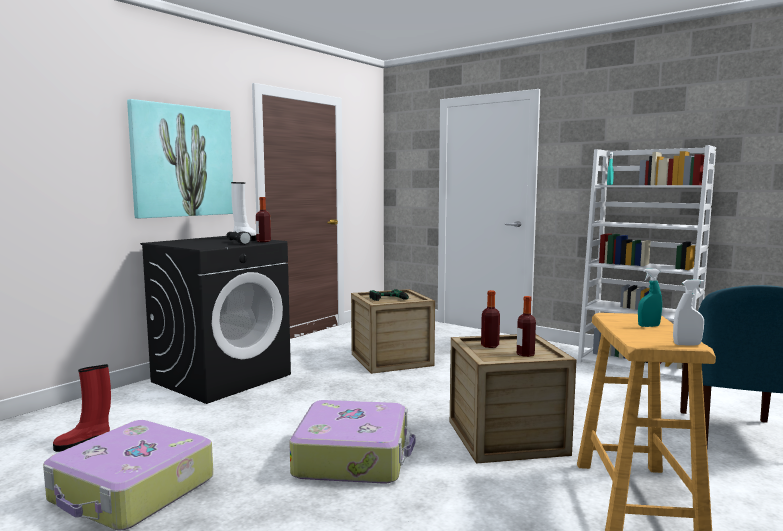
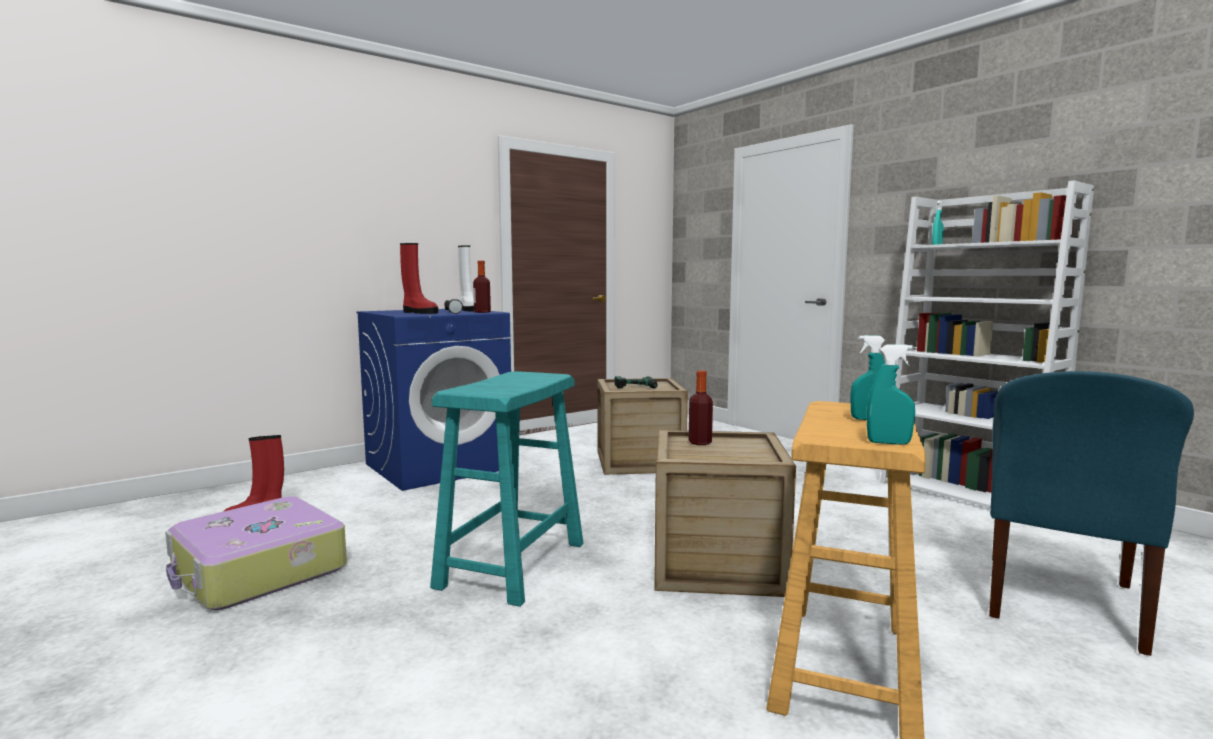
camera: 15 degrees right, 0 degrees up
(182, 161) = (409, 223): picture -> none
(208, 244) = (419, 313): none -> red boot
(222, 378) = (439, 466): black washing machine -> blue washing machine
(353, 456) = (513, 564): suitcase -> turquoise stool
(525, 354) = (735, 455): bottle -> none
(687, 344) = (888, 443): white spray bottle -> turquoise spray bottle

